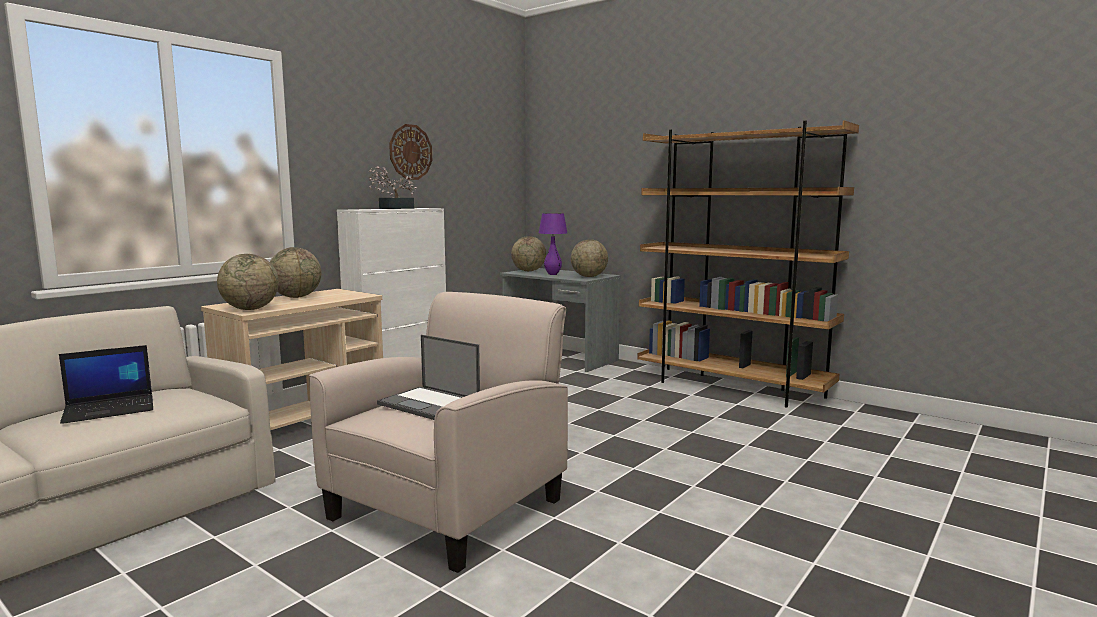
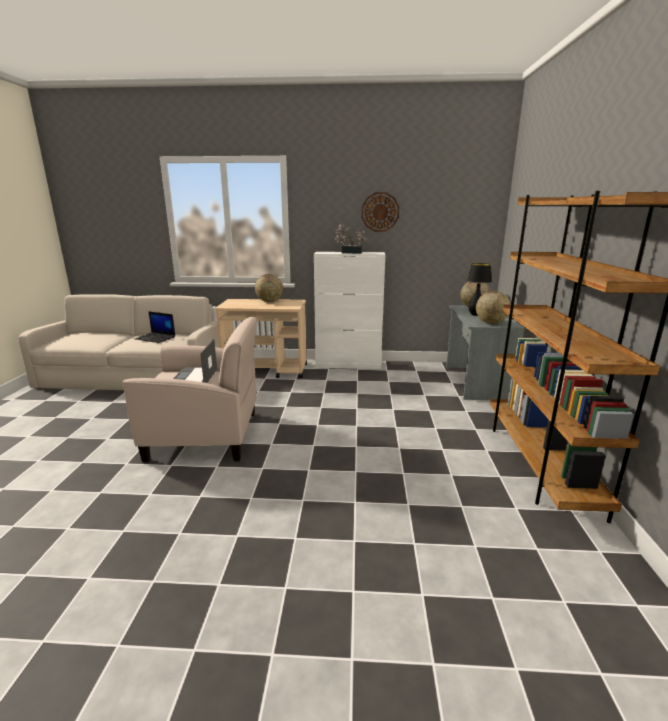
camera: 55 degrees right, 10 degrees up
(250, 309) = (229, 305): globe -> none
(552, 274) = (475, 314): purple table lamp -> black table lamp

